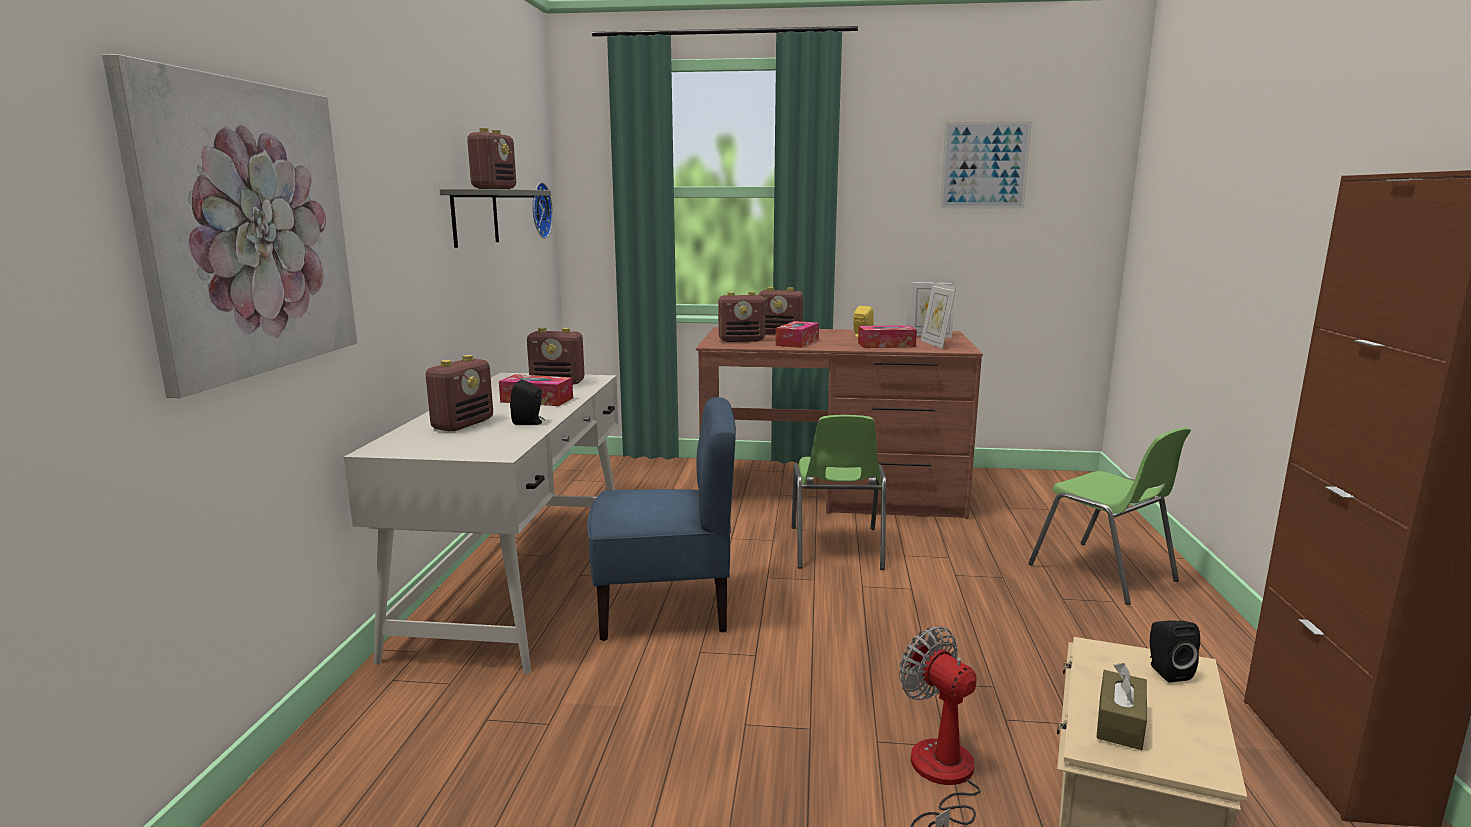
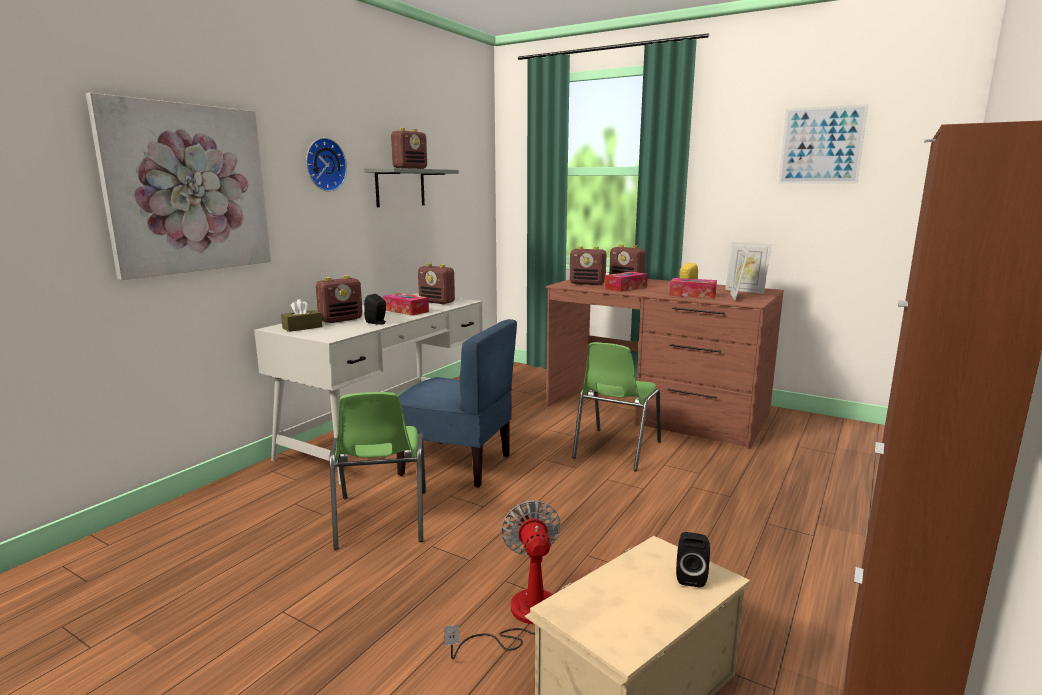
camera: 25 degrees right, 0 degrees up
(538, 210) = (472, 184): wall clock -> wall clock (324, 164)
(1104, 573) = (829, 513): green chair -> green chair (381, 520)
(1120, 722) = (601, 599): brown tissue box -> brown tissue box (302, 327)

